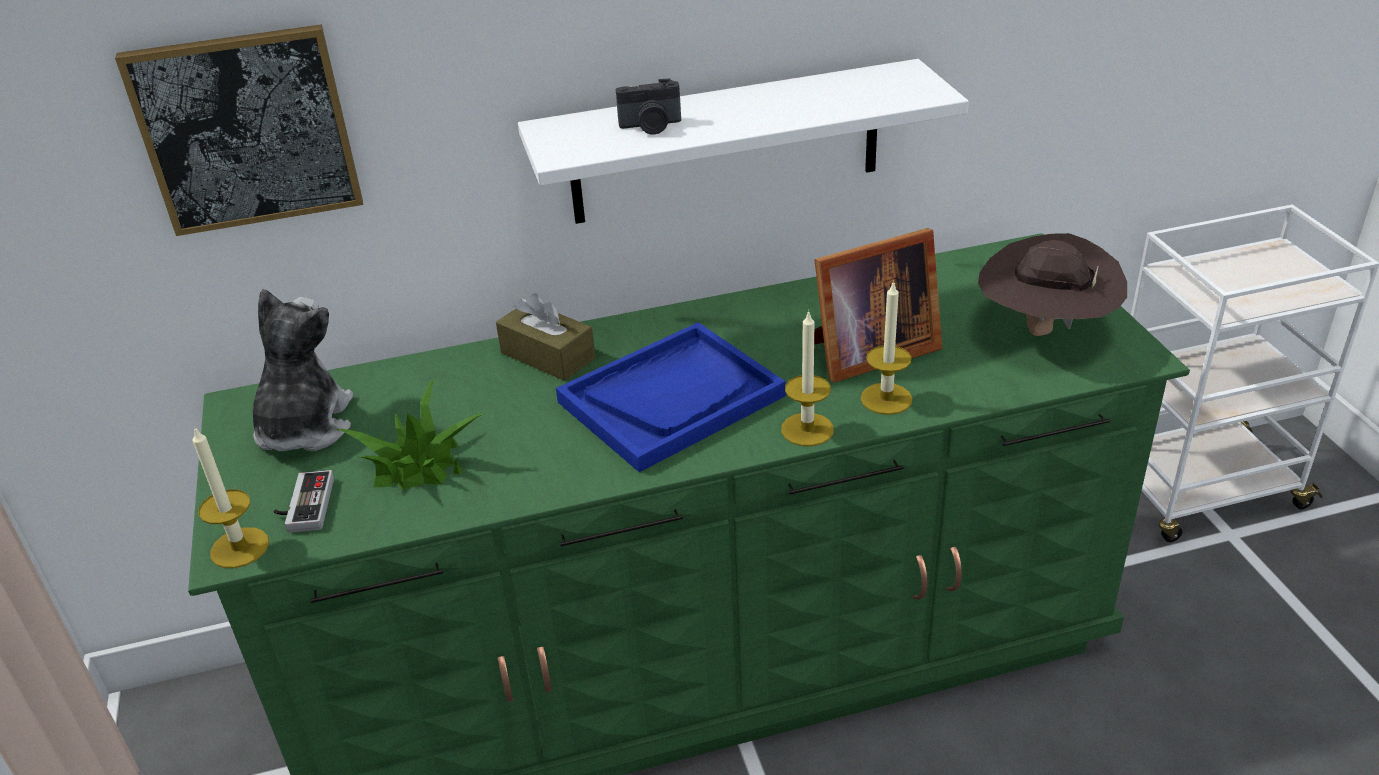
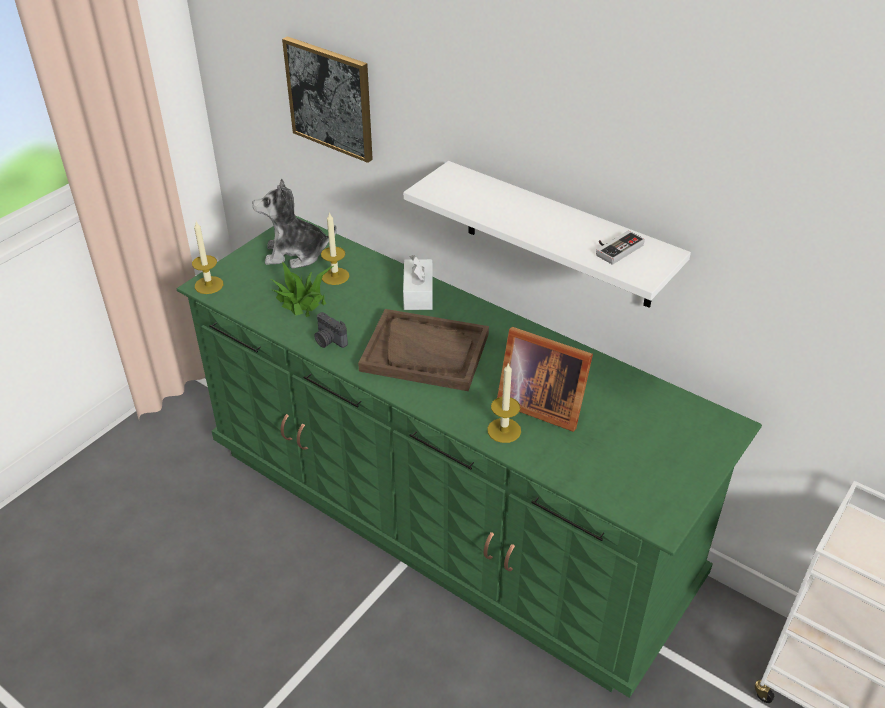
camera: 50 degrees right, 5 degrees up
(303, 506) = (247, 285): game controller -> game controller (615, 248)
(304, 427) = (295, 254): plush toy -> plush toy turned 150 degrees counterclockwise
(548, 356) = (418, 293): brown tissue box -> white tissue box
(651, 126) = (487, 201): camera -> camera (329, 341)
(671, 398) = (425, 352): blue tray -> brown tray
(807, 429) = (447, 412): candle -> candle (335, 276)
(1044, 331) = (642, 468): brown hat -> none

